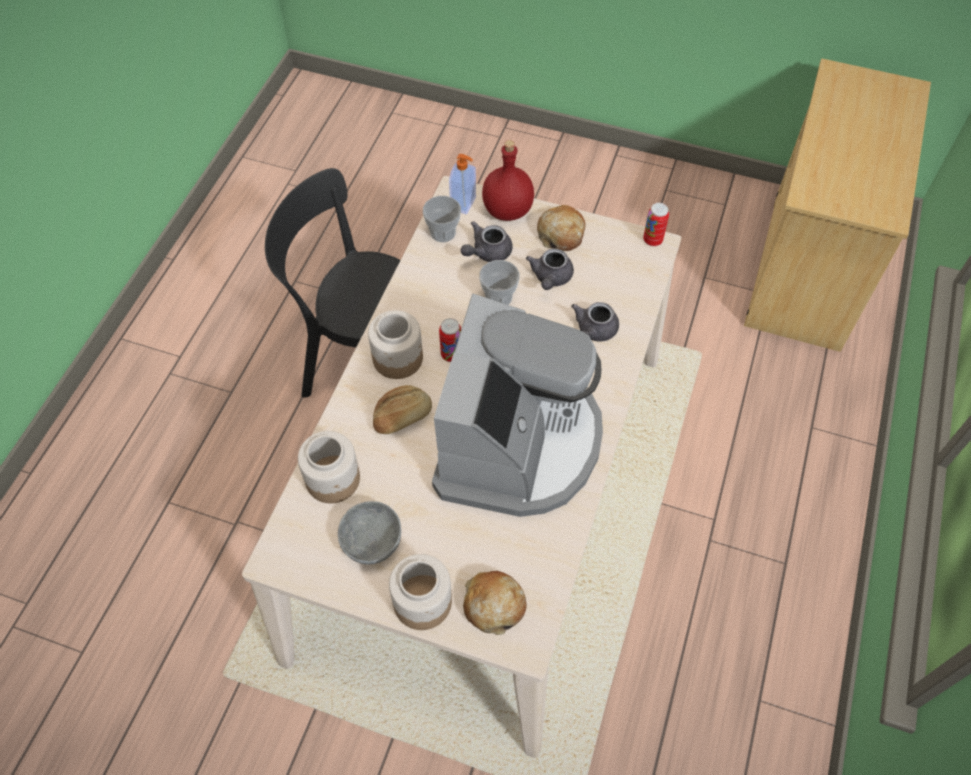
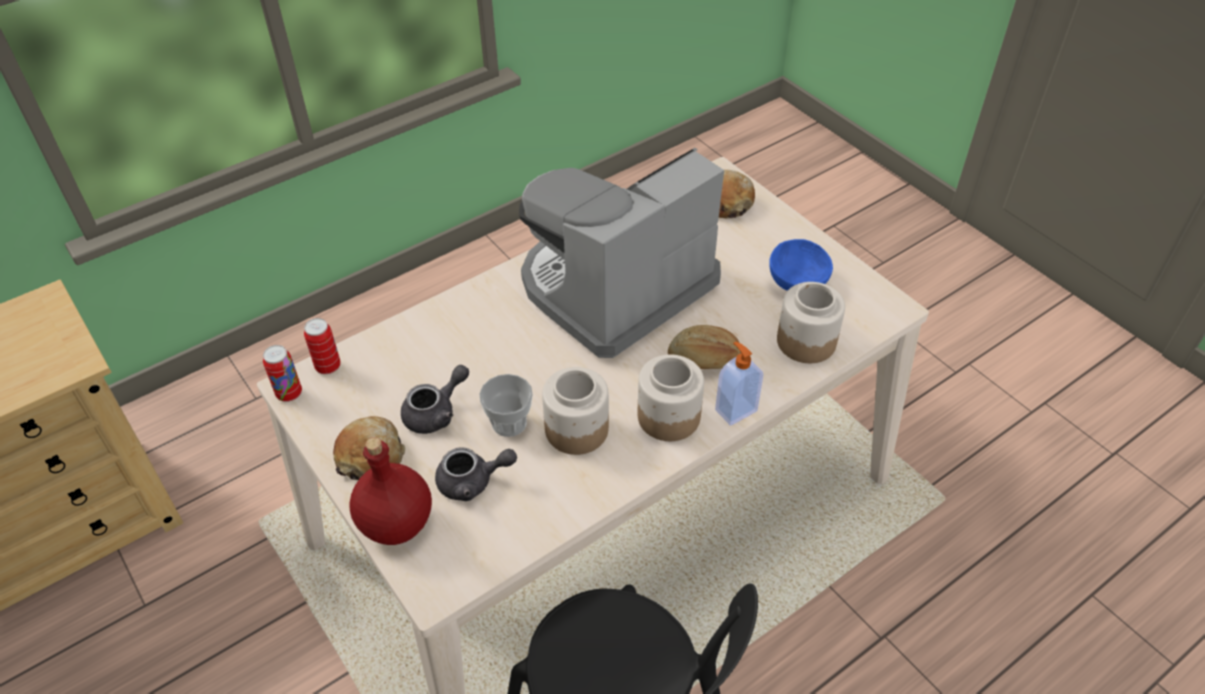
camera: 145 degrees left, 10 degrees down
(371, 542) = (799, 281): grey bowl -> blue bowl
(423, 601) = (779, 228): jar -> jar (575, 430)
(443, 232) = (499, 539): cup -> none
(451, 354) = (610, 391): can -> can (328, 366)
(464, 204) = (438, 566): soap dispenser -> soap dispenser (735, 410)
(593, 331) = (452, 339): grey teapot -> none

